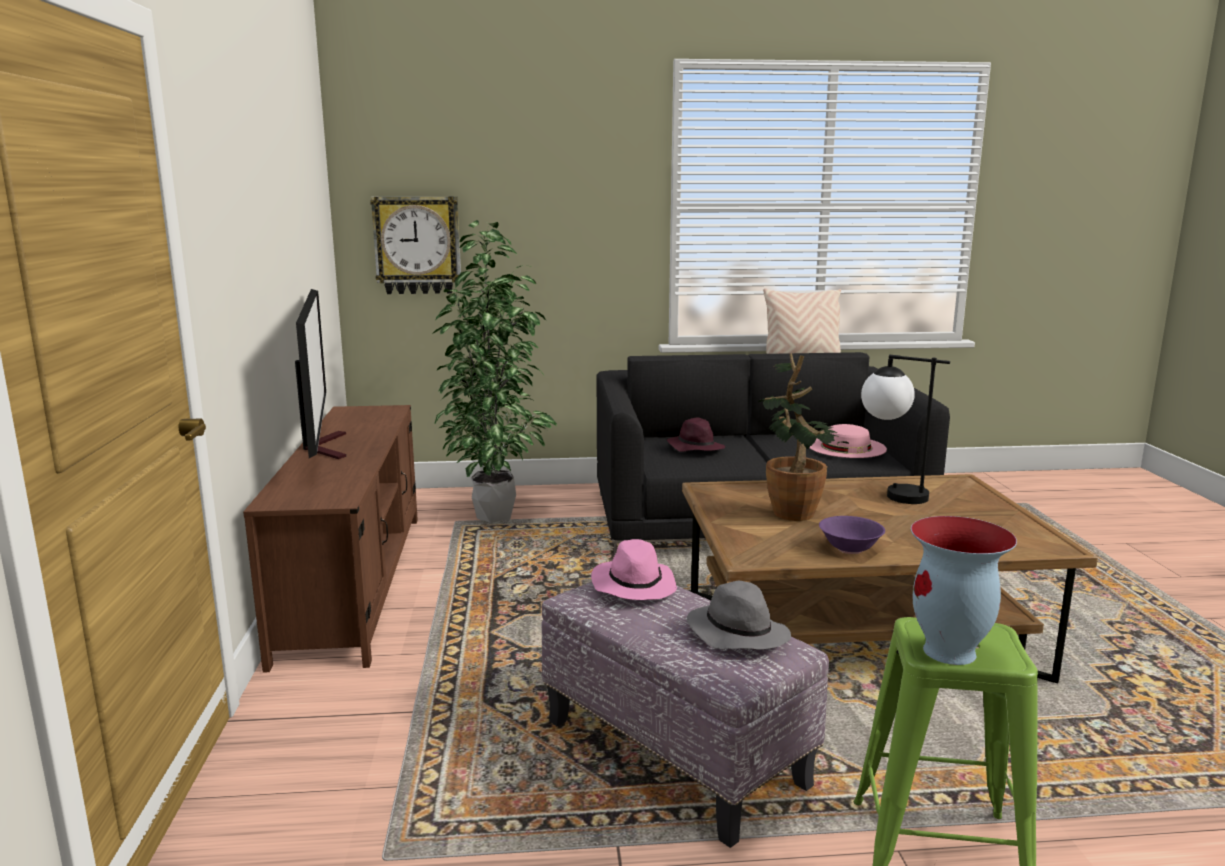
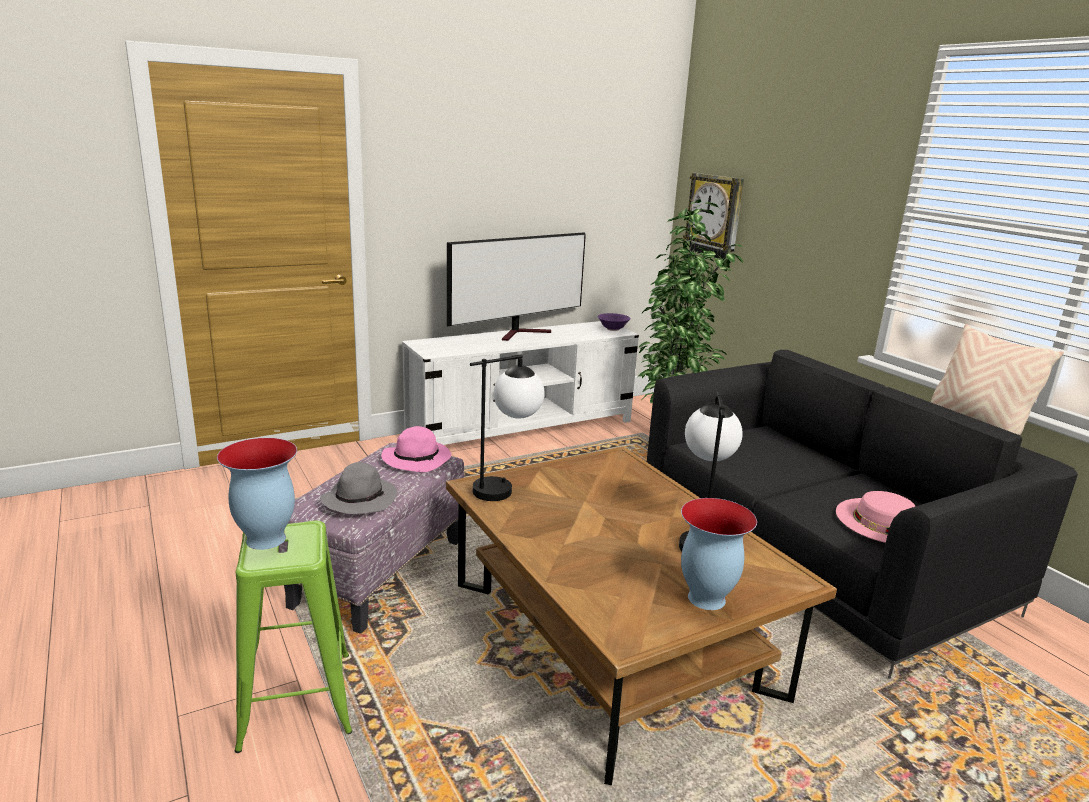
camera: 65 degrees right, 5 degrees up
(354, 581) = (522, 428): brown tv stand -> white tv stand
(695, 448) = (765, 450): purple hat -> none
(761, 545) = (506, 487): none -> table lamp
(793, 510) = (603, 495): potted plant -> none
(849, 549) = (528, 524): purple bowl -> purple bowl (613, 329)
(988, 512) = (705, 598): none -> vase

